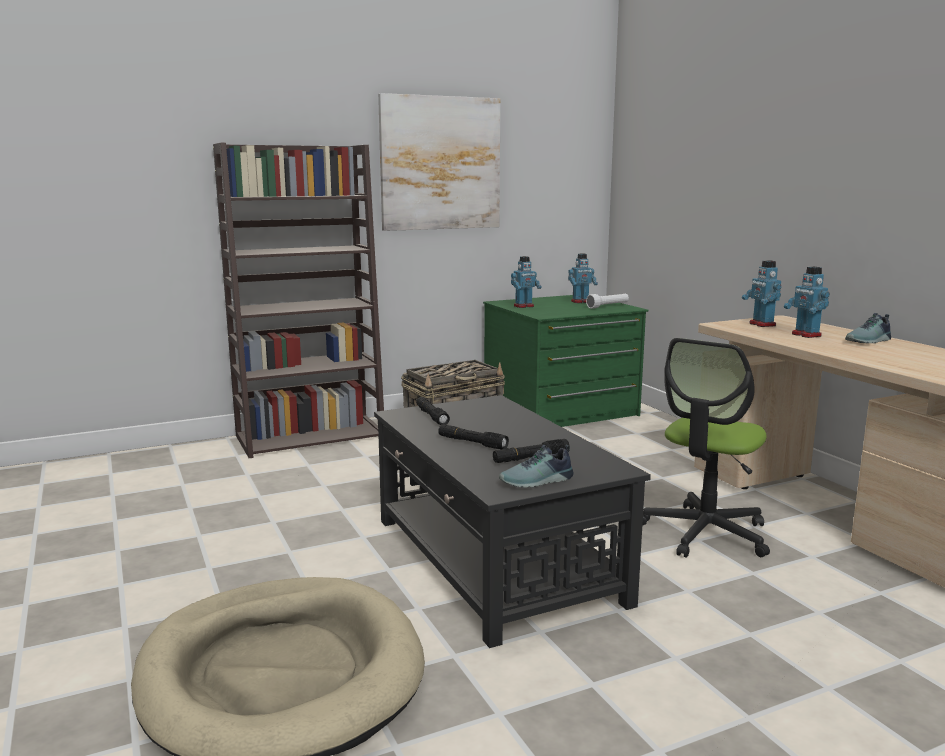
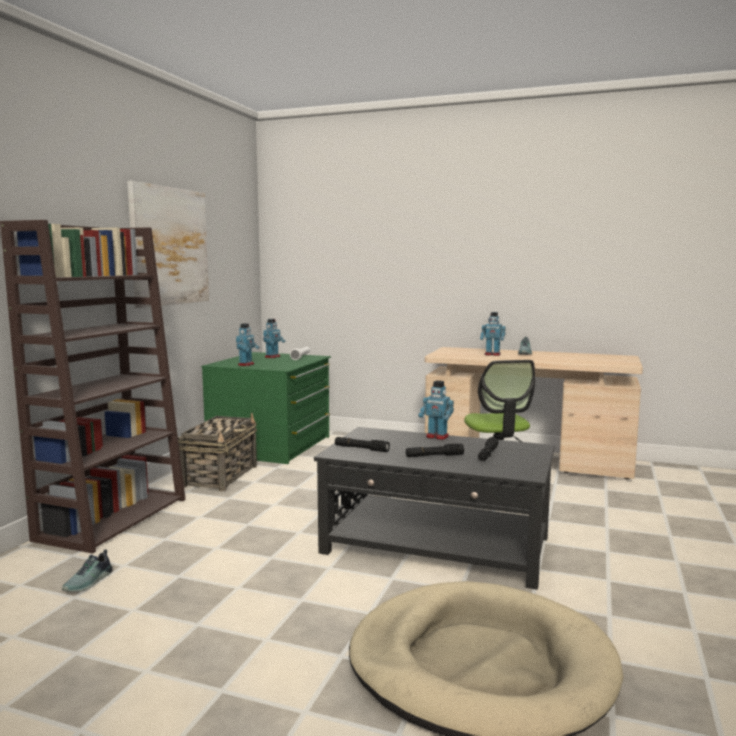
camera: 45 degrees left, 5 degrees down
(537, 481) = (527, 464): shoe -> shoe (89, 582)
(761, 324) = (454, 352): toy robot -> toy robot (437, 437)

